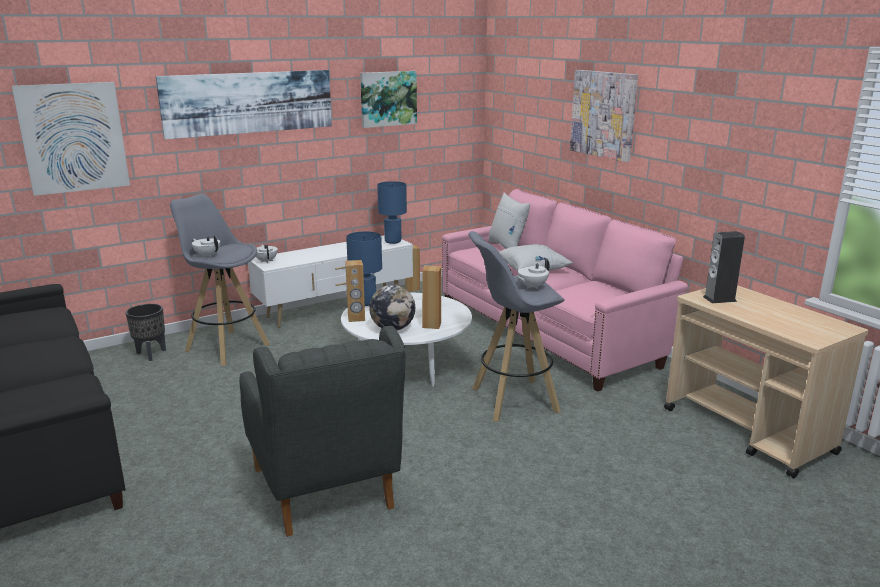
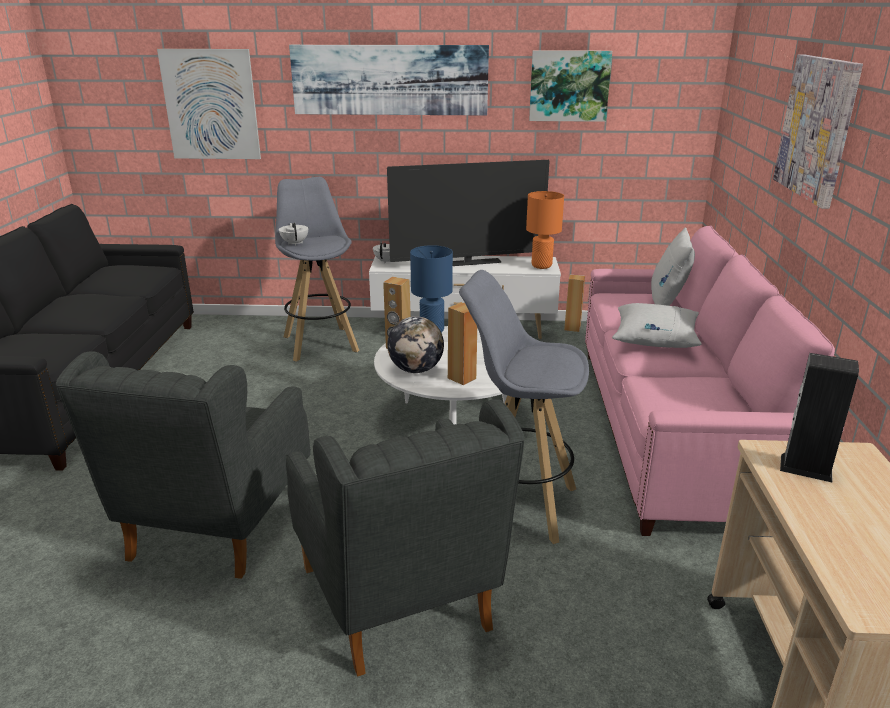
camera: 35 degrees right, 5 degrees up
(151, 354) = (256, 331): black planter -> none
(335, 250) = (468, 263): none -> television
(392, 242) = (541, 267): blue table lamp -> orange table lamp
(512, 474) = (400, 599): none -> grey armchair
(532, 287) = (550, 363): white teapot -> none

